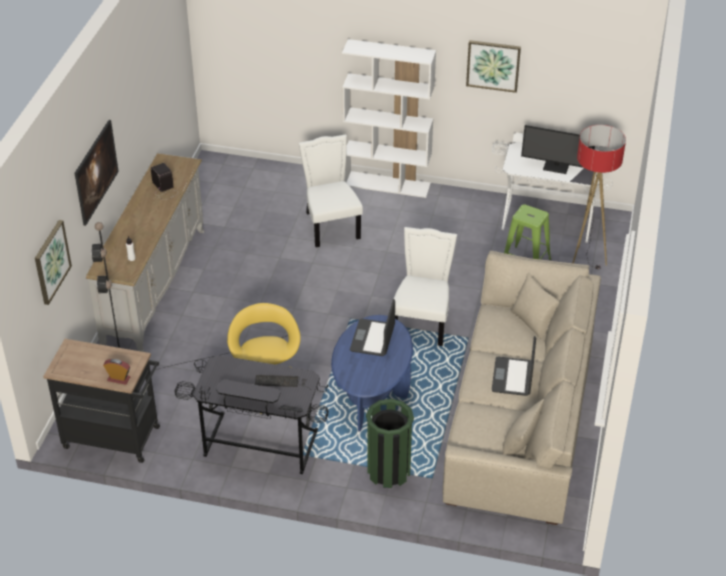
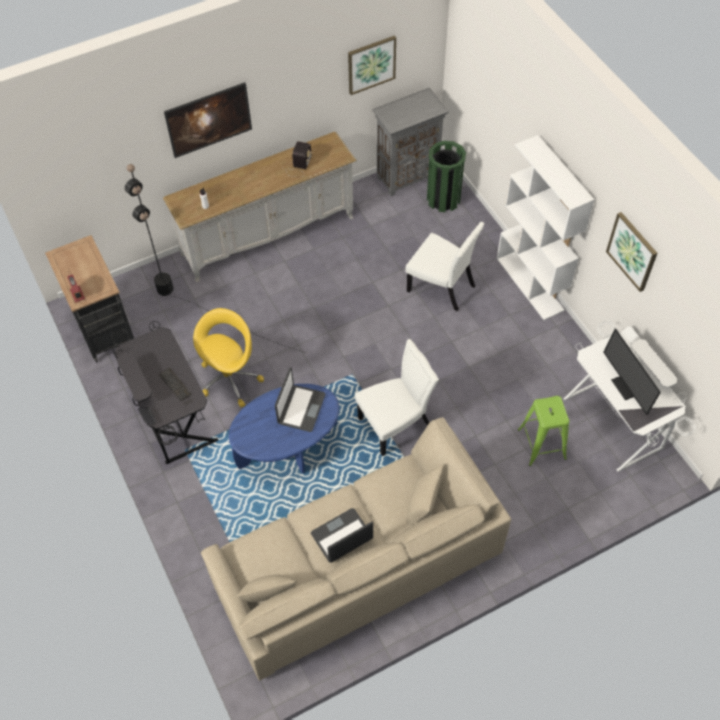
camera: 50 degrees right, 15 degrees up
(51, 261) = (104, 171): picture -> picture (371, 64)
(206, 180) = (408, 176): none -> grey cabinet
(331, 227) = (440, 286): white chair -> white chair turned 90 degrees clockwise
(373, 338) = (301, 408): laptop -> laptop turned 135 degrees clockwise
(389, 471) = (217, 517): green trash can -> green trash can (443, 199)
(585, 261) = (591, 486): floor lamp -> none

